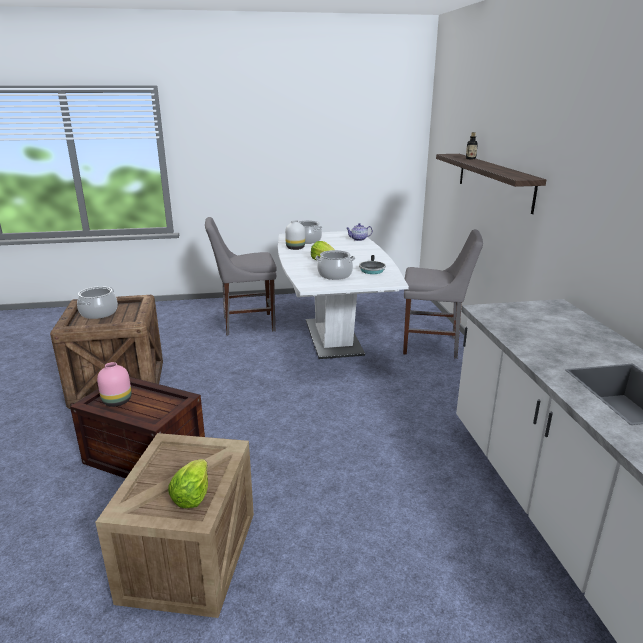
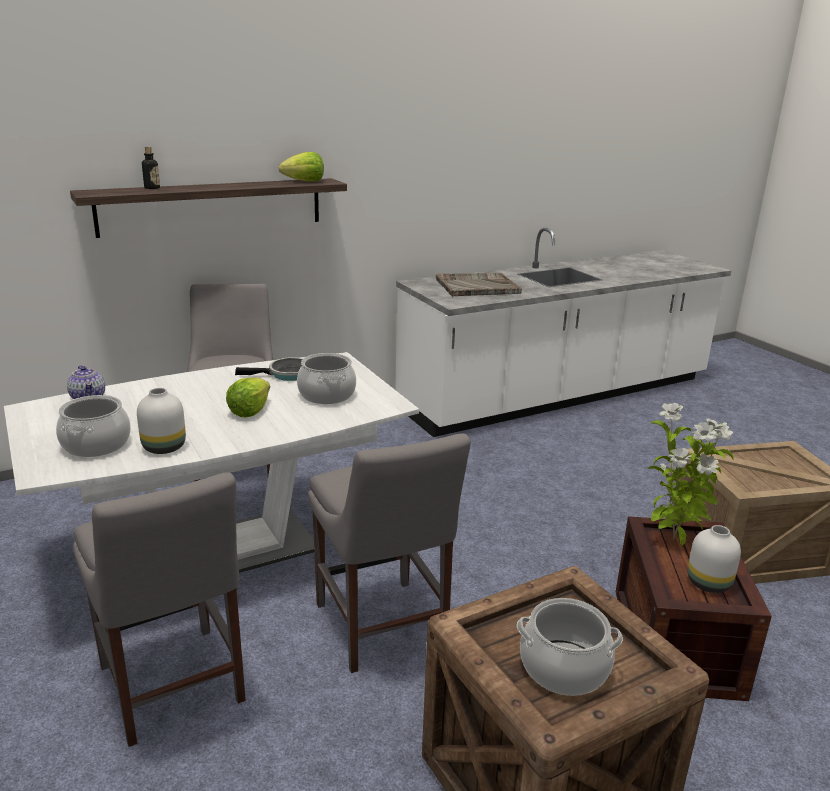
camera: 110 degrees left, 0 degrees up
(117, 401) = (708, 584): pink vase -> white vase
(163, 406) = (674, 540): none -> potted plant
(192, 496) = (774, 459): lettuce -> lettuce (304, 181)
(242, 367) = (382, 629): none -> grey chair
(551, 329) = (476, 286): none -> grey tray

